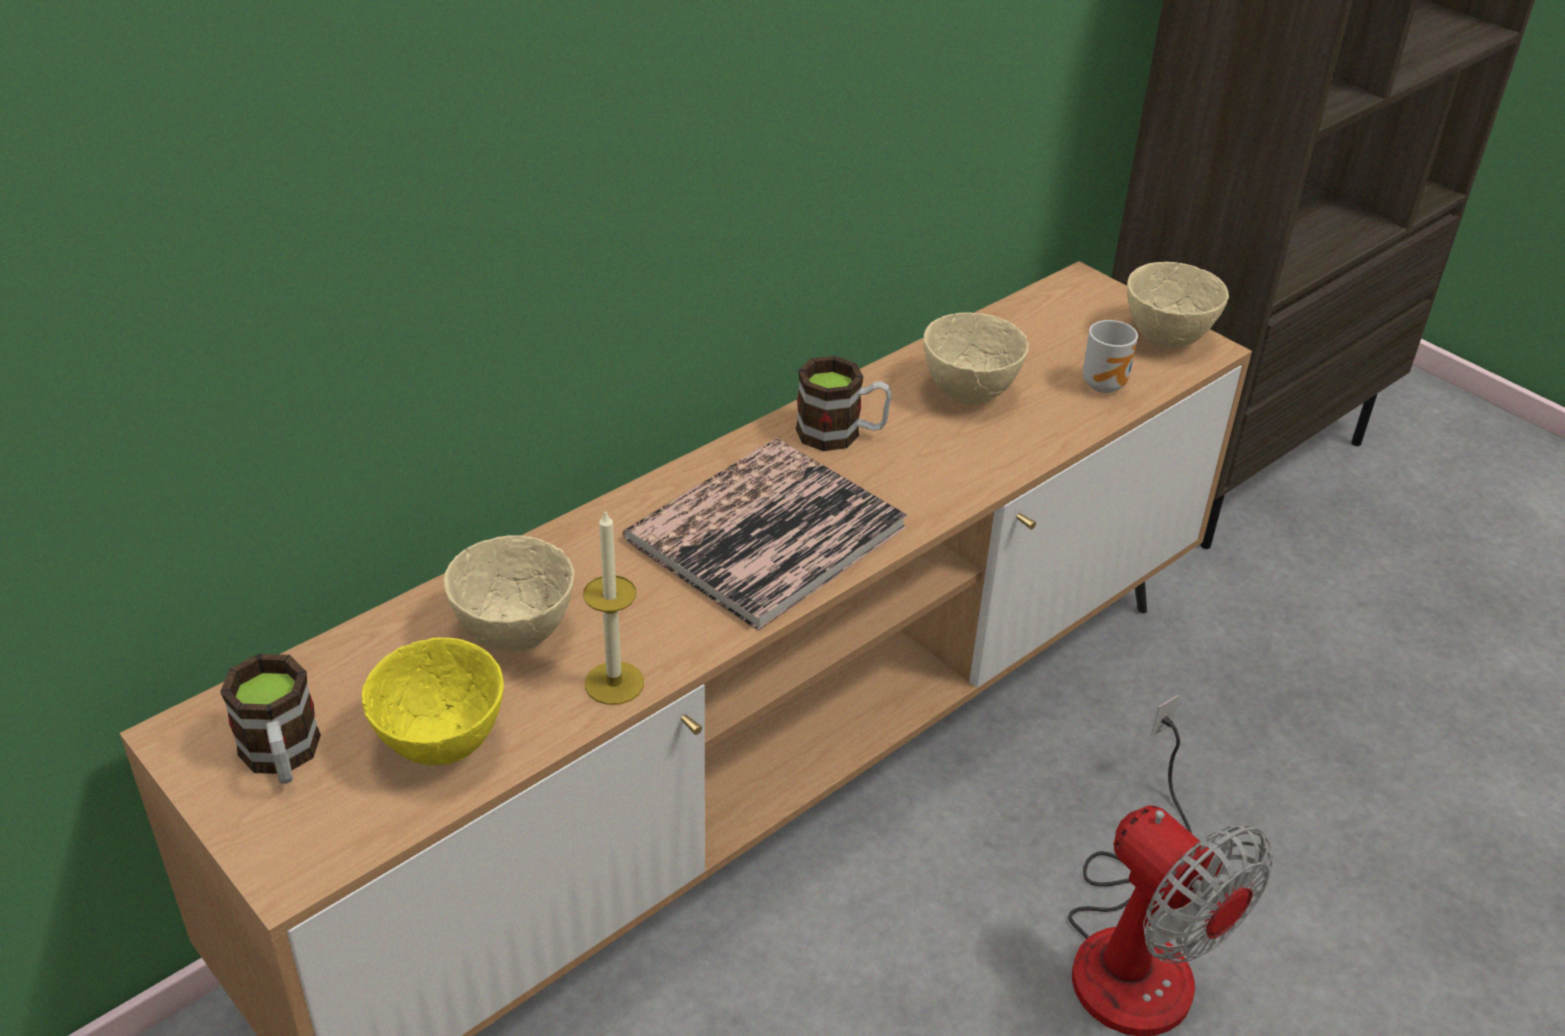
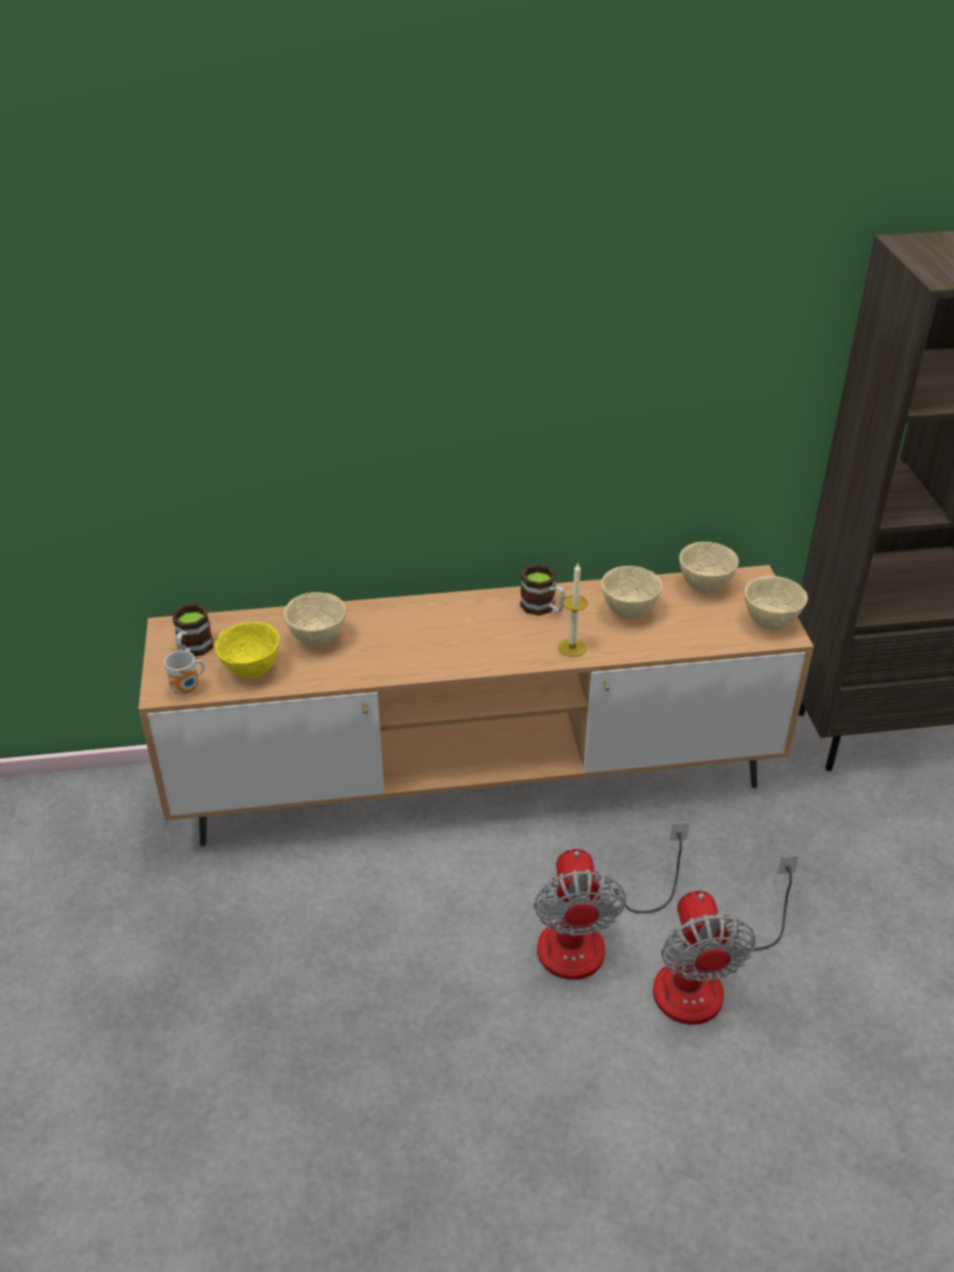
camera: 35 degrees right, 0 degrees up
(614, 683) = (337, 675): candle -> candle (572, 647)
(766, 533) = (461, 639): book -> none
(1029, 319) = (703, 586): none -> beige bowl
(1106, 384) = (707, 633): mug -> mug (188, 689)
(1331, 920) = (705, 977): none -> fan

